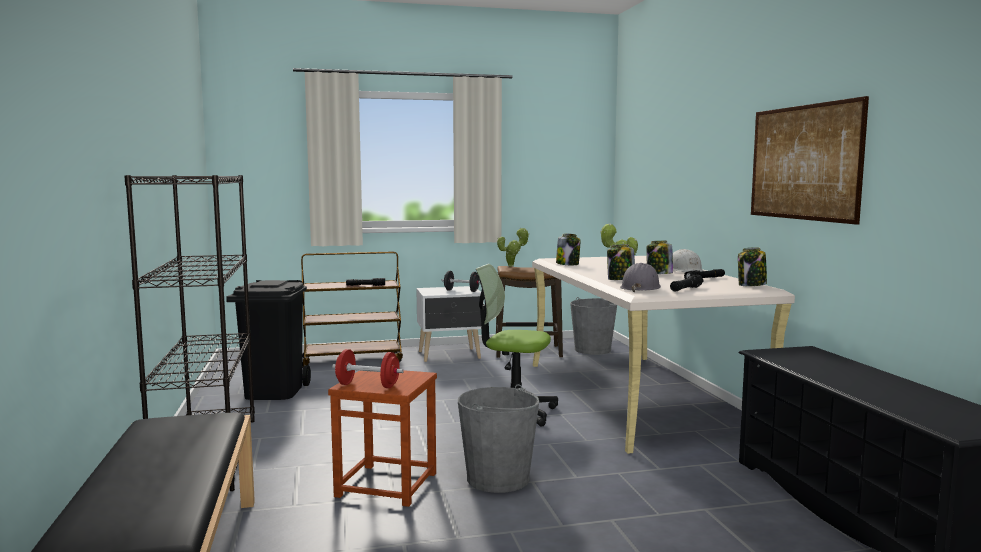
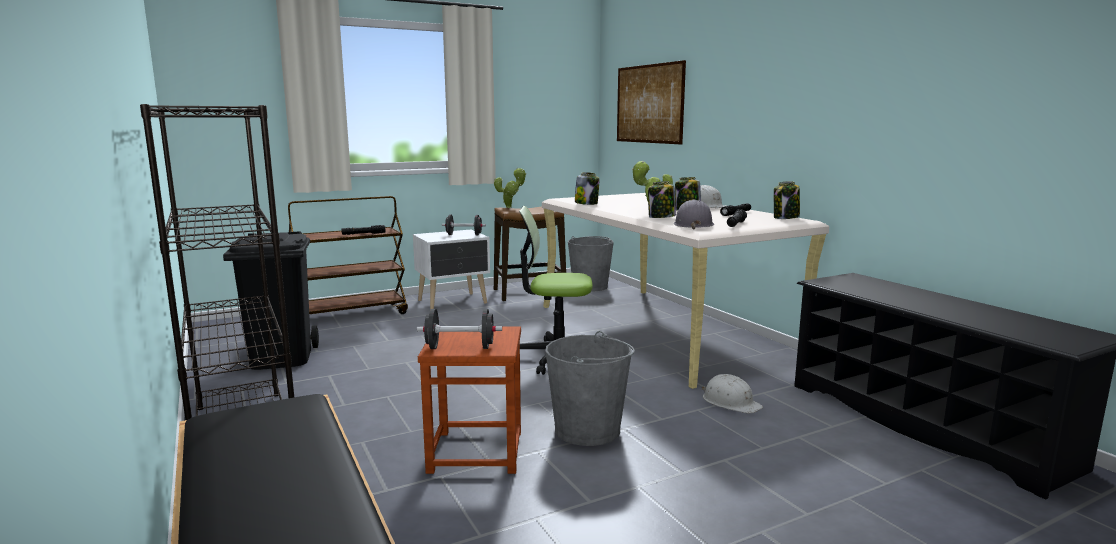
camera: 15 degrees left, 5 degrees up
(367, 385) = (460, 347): red dumbbell -> black dumbbell
(658, 470) = (730, 402): none -> white hard hat
(803, 162) = (840, 98): picture -> picture (649, 104)

